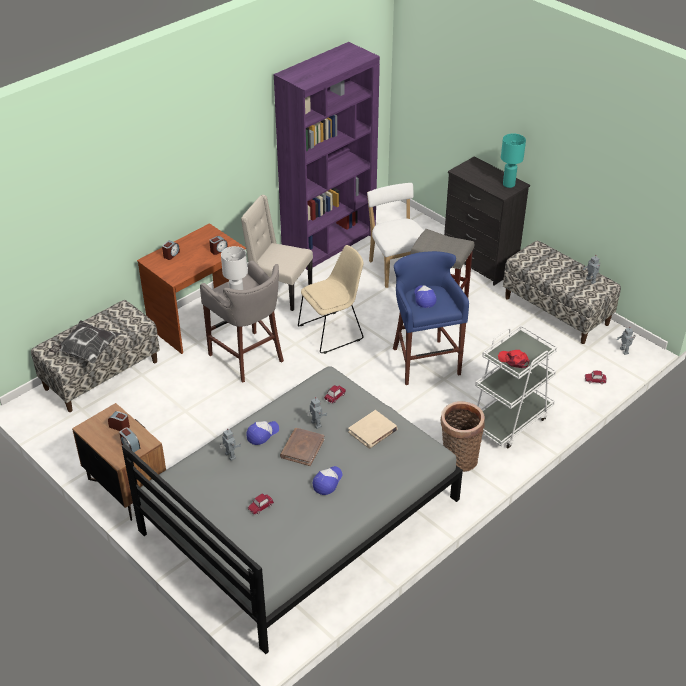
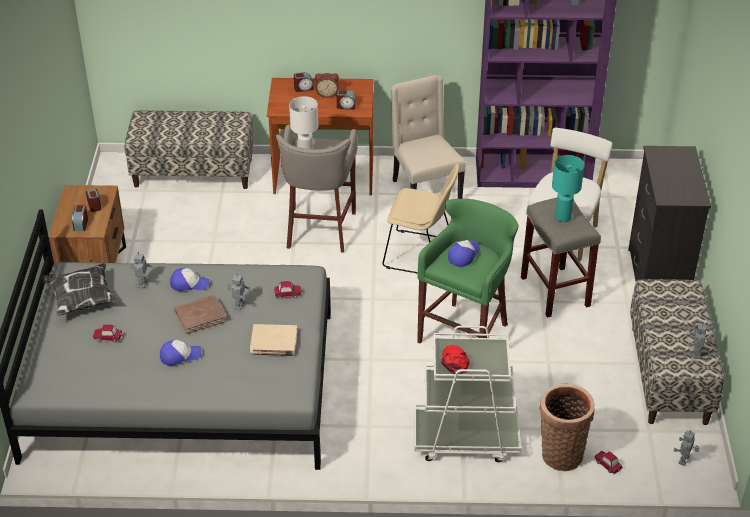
camera: 45 degrees right, 0 degrees up
(87, 351) = (167, 136): pillow -> pillow (81, 299)
(193, 249) = (327, 93): none -> alarm clock
(424, 360) = (465, 332): blue stool -> green stool
(458, 458) = (370, 436): basket -> basket (560, 453)
(508, 184) = (686, 193): turquoise table lamp -> turquoise table lamp (562, 217)

